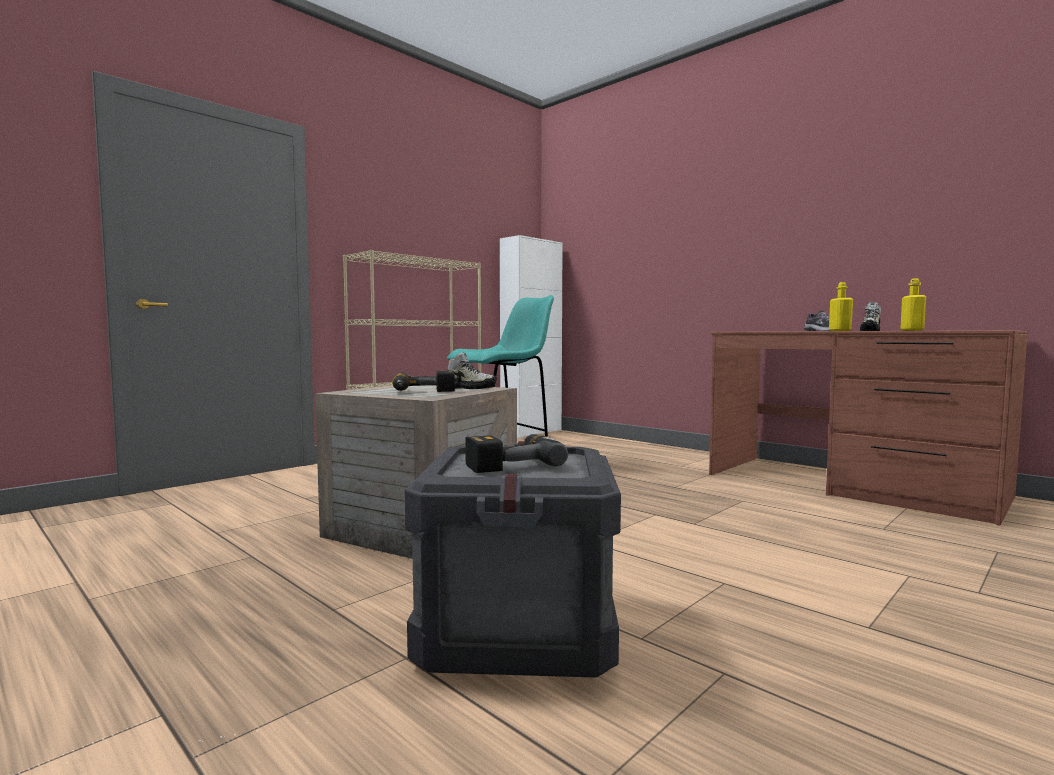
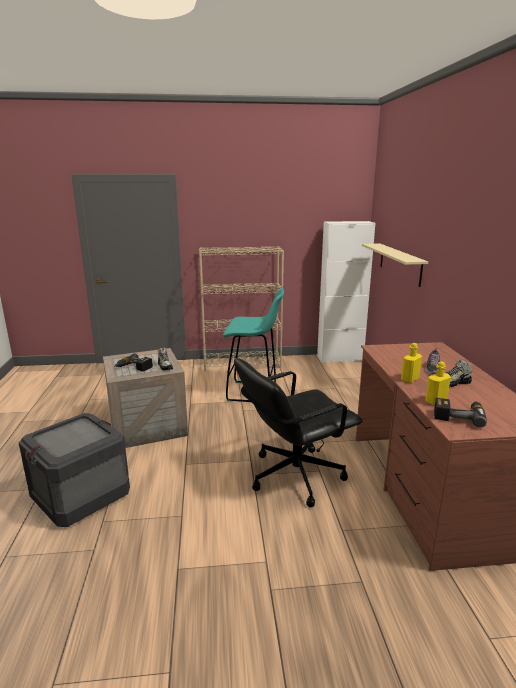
camera: 40 degrees right, 15 degrees up
(511, 464) = (74, 434): power drill -> power drill (458, 416)
(630, 275) = (400, 263): none -> beige shelf
(732, 510) = (294, 475): none -> black office chair

